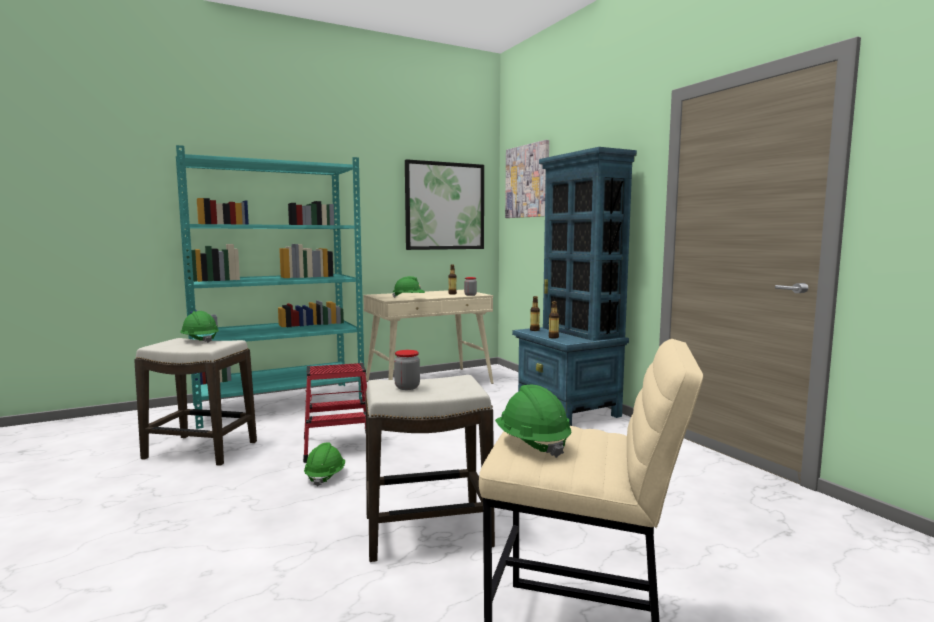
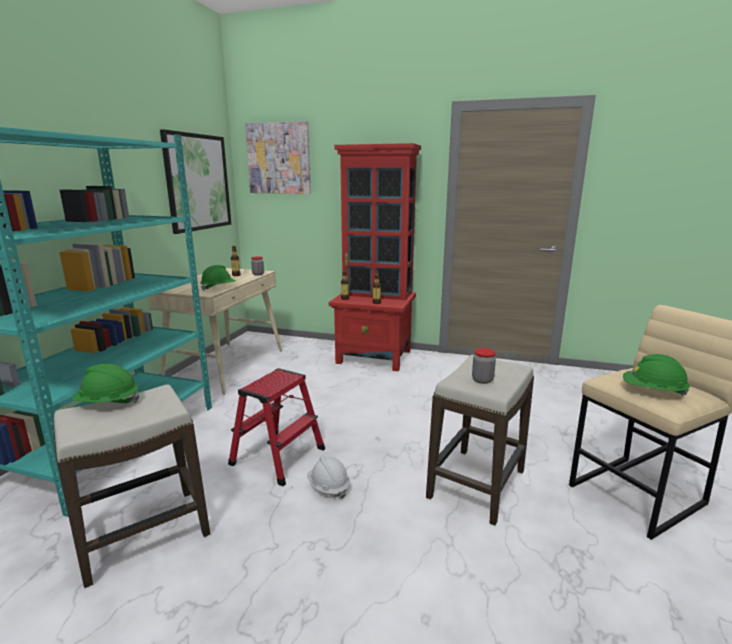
camera: 45 degrees left, 10 degrees up
(325, 476) = (328, 487): green hard hat -> white hard hat
(567, 411) = (374, 357): blue cabinet -> red cabinet

